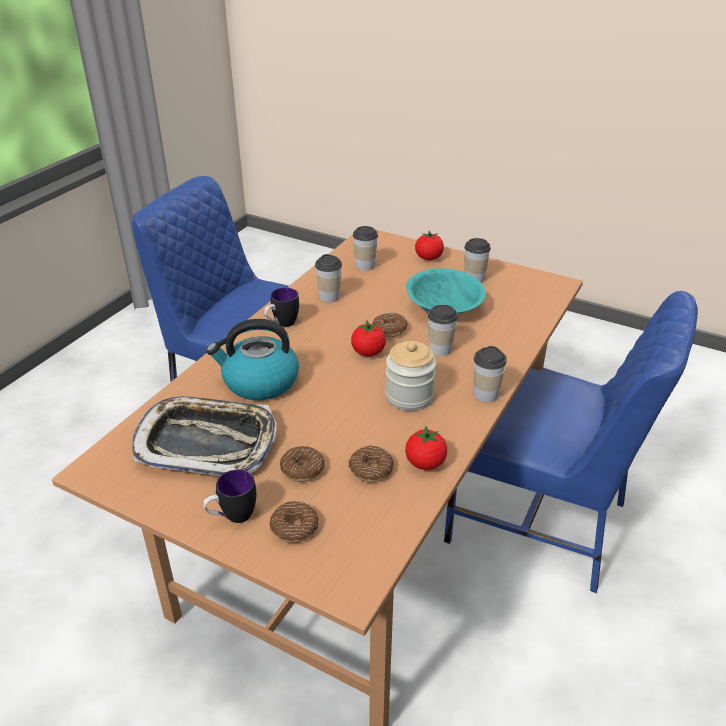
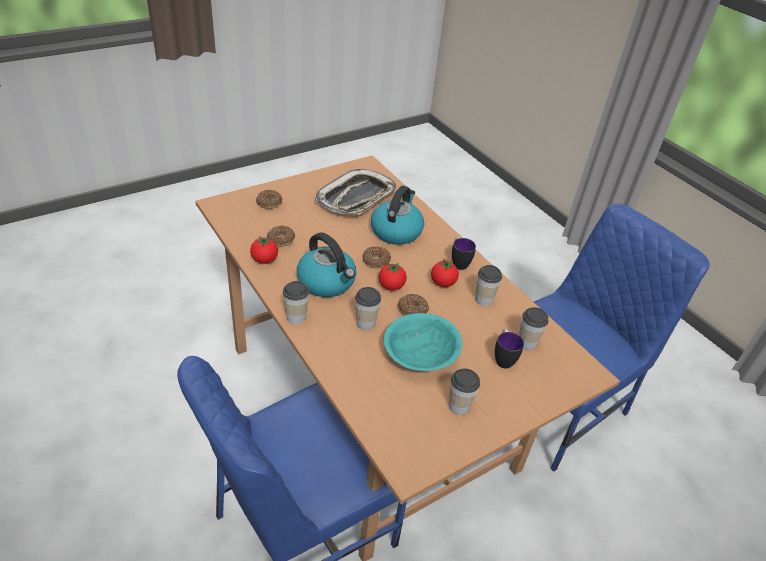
camera: 115 degrees right, 5 degrees up
(232, 517) = (295, 190): mug -> mug (503, 358)
(302, 469) = (305, 219): donut -> donut (376, 261)
(409, 396) = (327, 282): jar -> kettle
(428, 258) = (519, 394): tomato -> tomato (443, 283)

